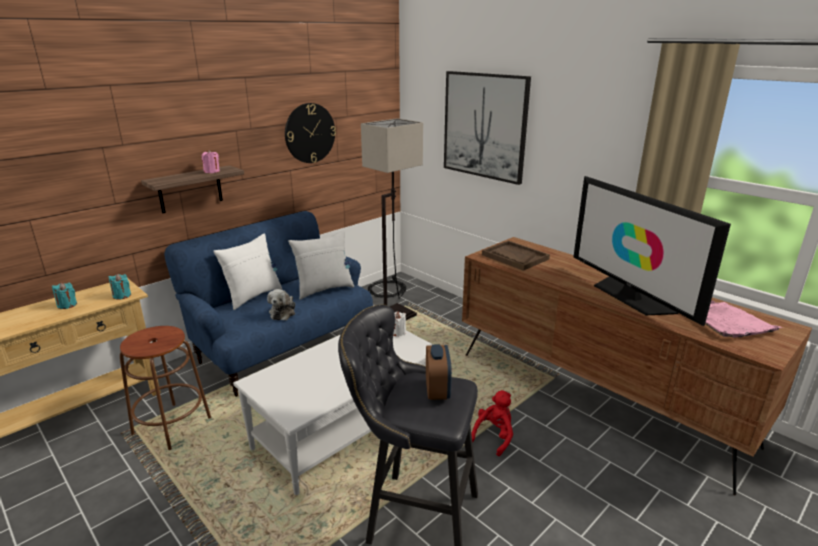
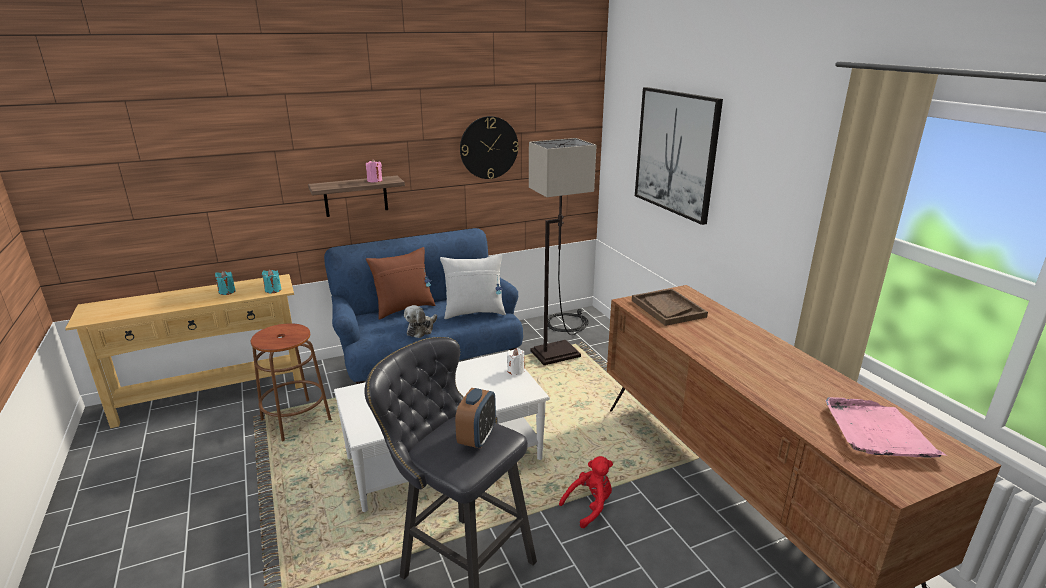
camera: 20 degrees right, 0 degrees up
(253, 297) = (404, 309): white pillow -> brown pillow
(630, 297) = (771, 378): television -> none

